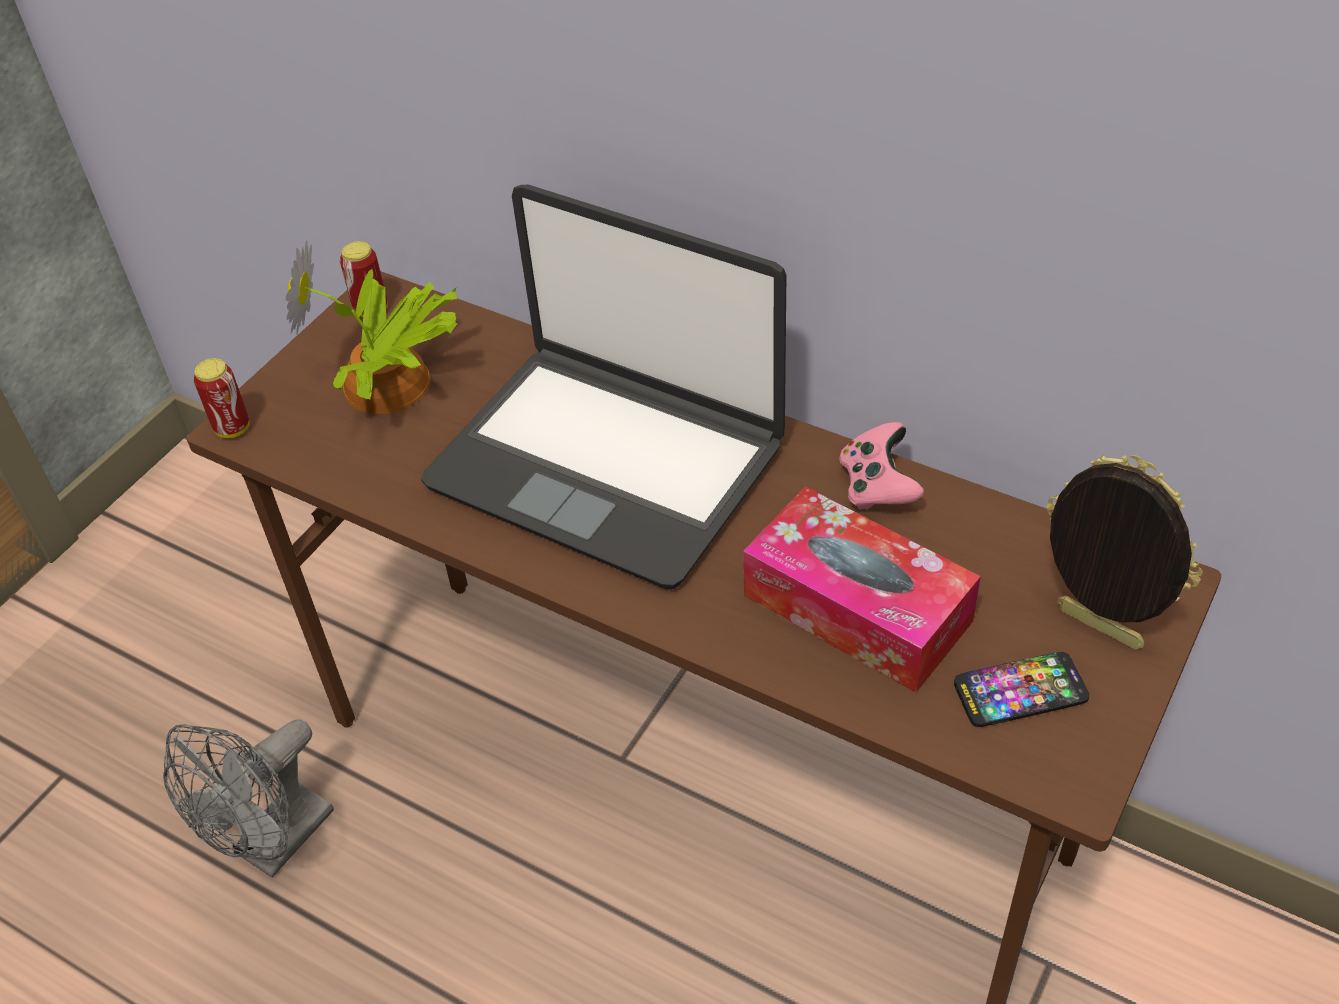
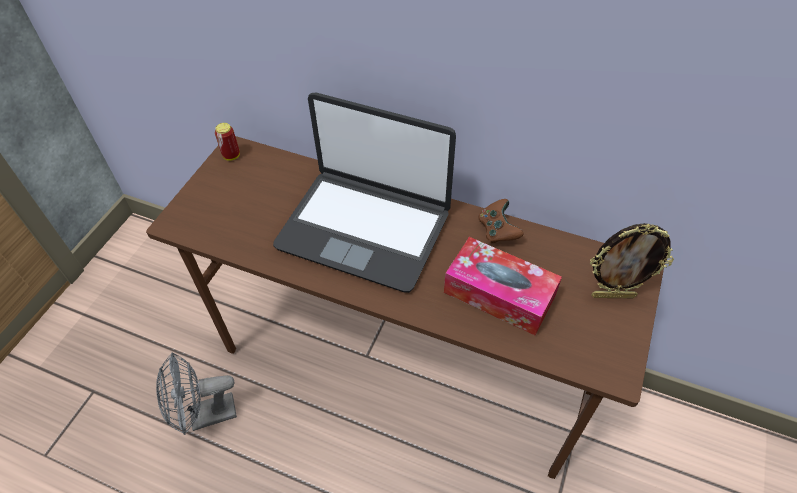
camera: 10 degrees left, 5 degrees up
(232, 428) = (169, 224): can -> none
(274, 845) = (205, 416): grey fan -> grey fan turned 45 degrees clockwise
(391, 386) = (248, 196): potted plant -> none
(877, 486) = (497, 230): pink game controller -> brown game controller
(1020, 691) = (584, 330): phone -> none
(1096, 630) = (613, 295): picture frame -> picture frame turned 150 degrees clockwise

